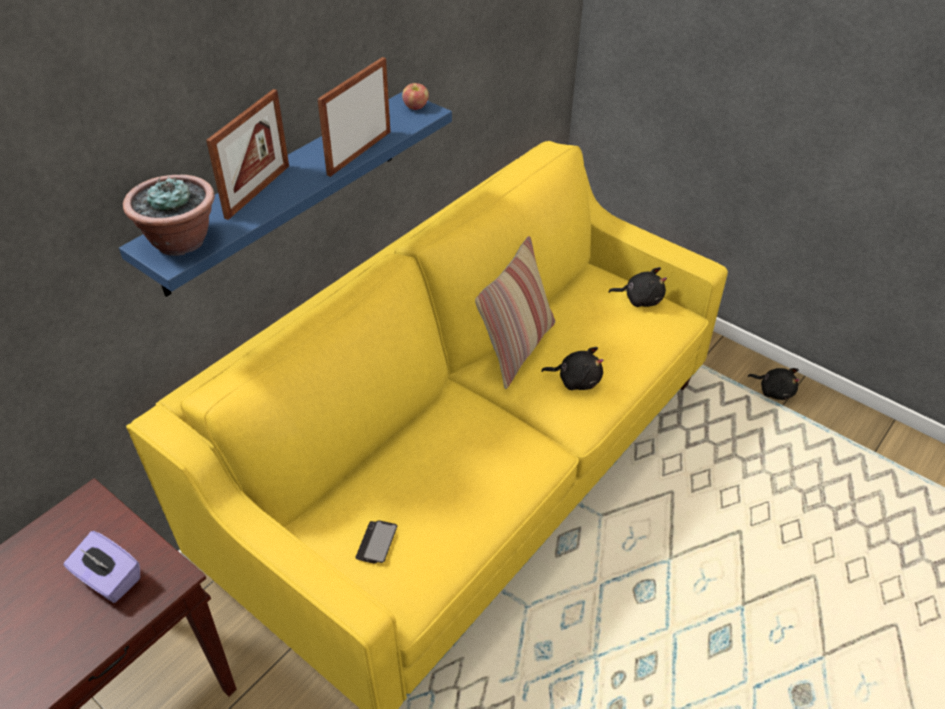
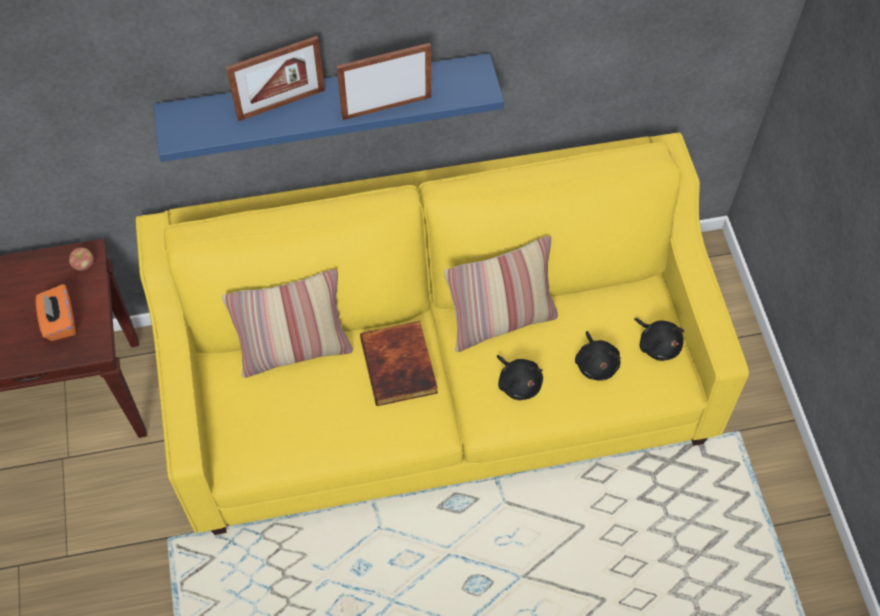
camera: 40 degrees right, 15 degrees up
(109, 579) = (60, 322): purple tissue box -> orange tissue box
(180, 241) = (193, 123): potted plant -> none
(367, 472) = (294, 350): none -> pillow
(376, 542) = (252, 410): phone -> none
(416, 107) = (479, 80): apple -> apple (84, 265)
(473, 425) = (400, 366): none -> book
(774, 391) = (781, 506): black plush toy -> black plush toy (596, 364)

